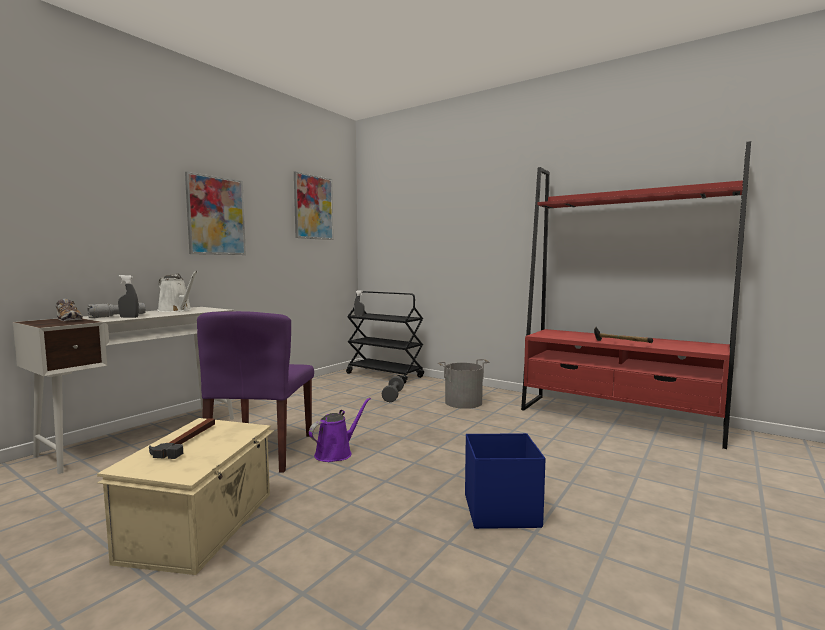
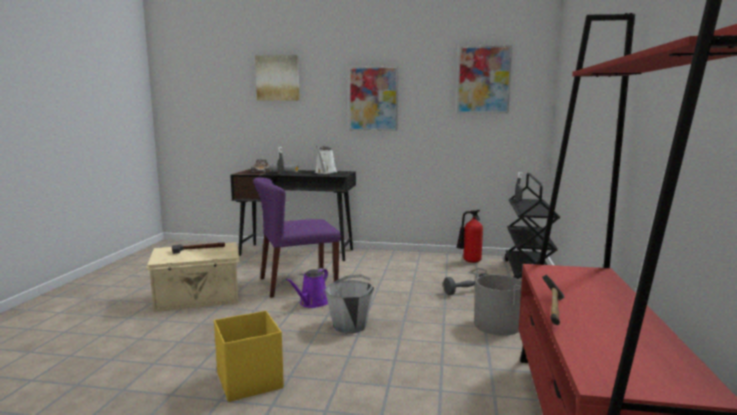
camera: 65 degrees right, 5 degrees up
(70, 168) = (278, 78): none -> picture
(145, 435) = (297, 252): white desk -> black desk
(331, 381) = (469, 262): none -> fire extinguisher
(336, 453) = (312, 303): purple watering can -> purple watering can turned 105 degrees clockwise
(414, 446) = (350, 326): none -> grey bucket
(500, 510) = (250, 380): blue storage box -> yellow storage box

